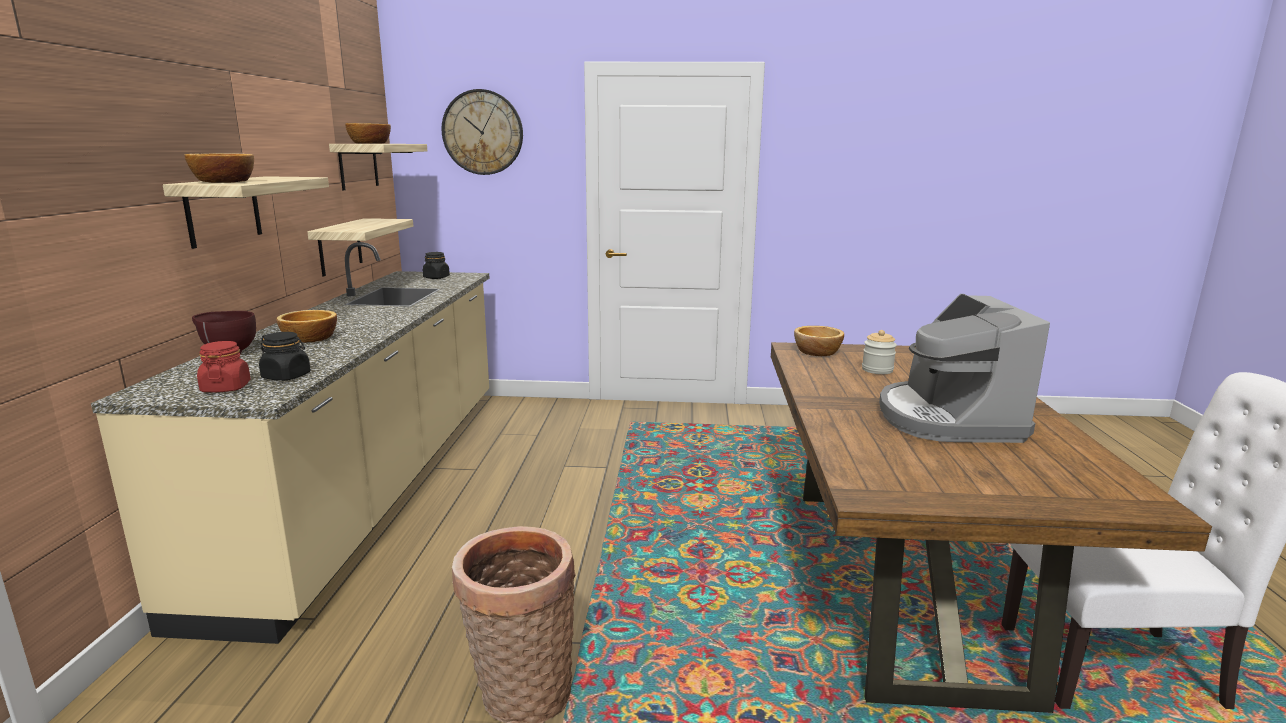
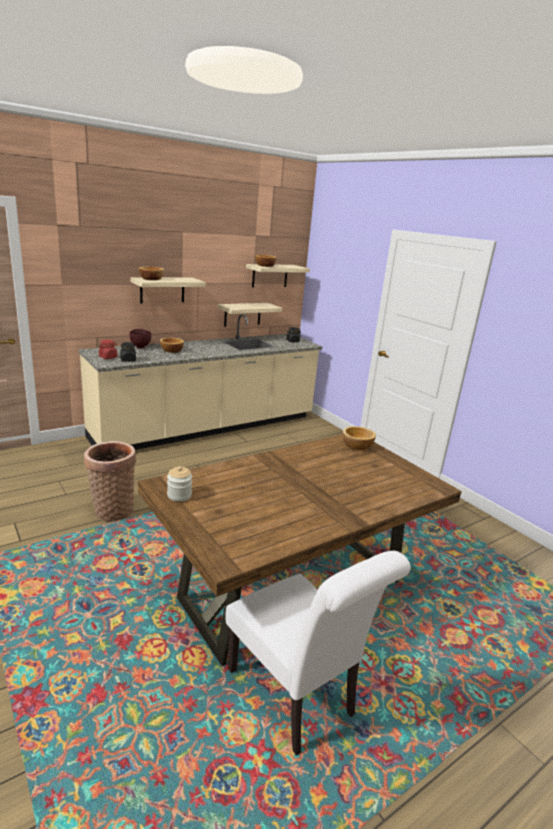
camera: 50 degrees right, 5 degrees up
(482, 132) = (341, 265): wall clock -> none
(877, 370) = (350, 466): jar -> jar (179, 495)
(947, 419) = (290, 495): coffee machine -> none

